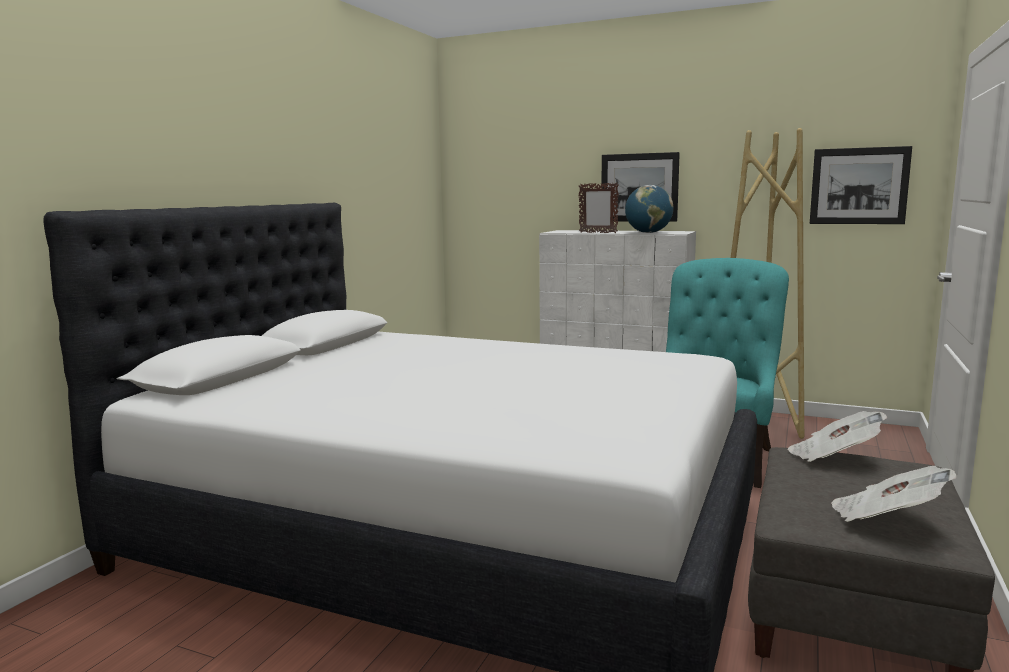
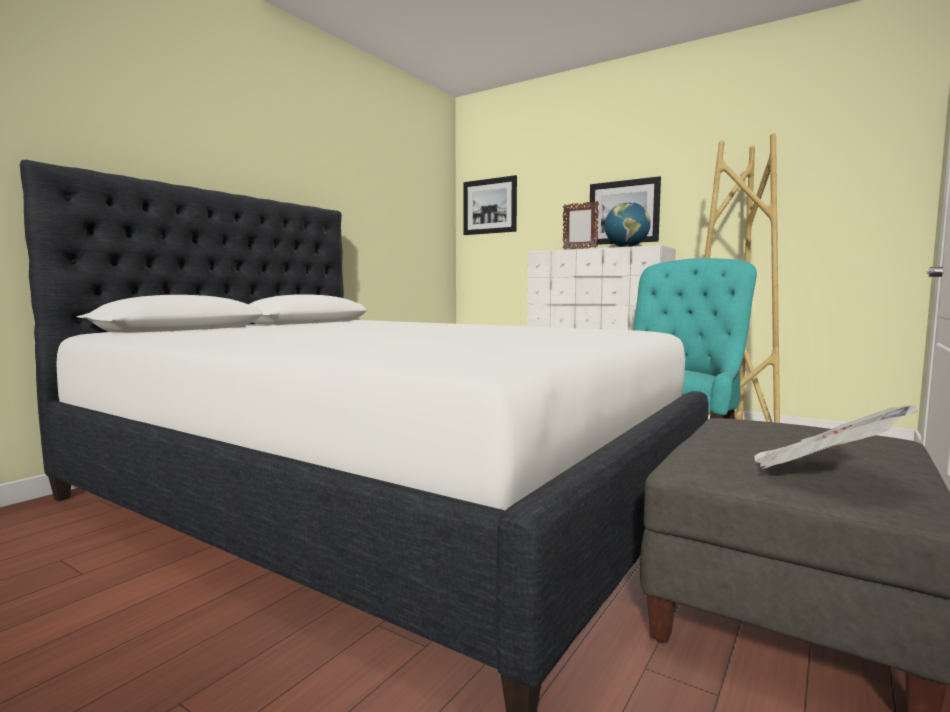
camera: 10 degrees right, 5 degrees down
(833, 457) = (777, 425): newspaper -> none
(859, 186) = (841, 196): picture -> picture (489, 206)

